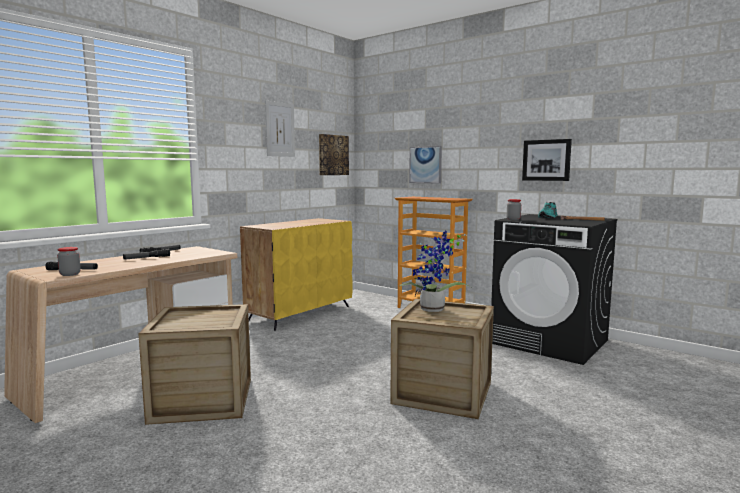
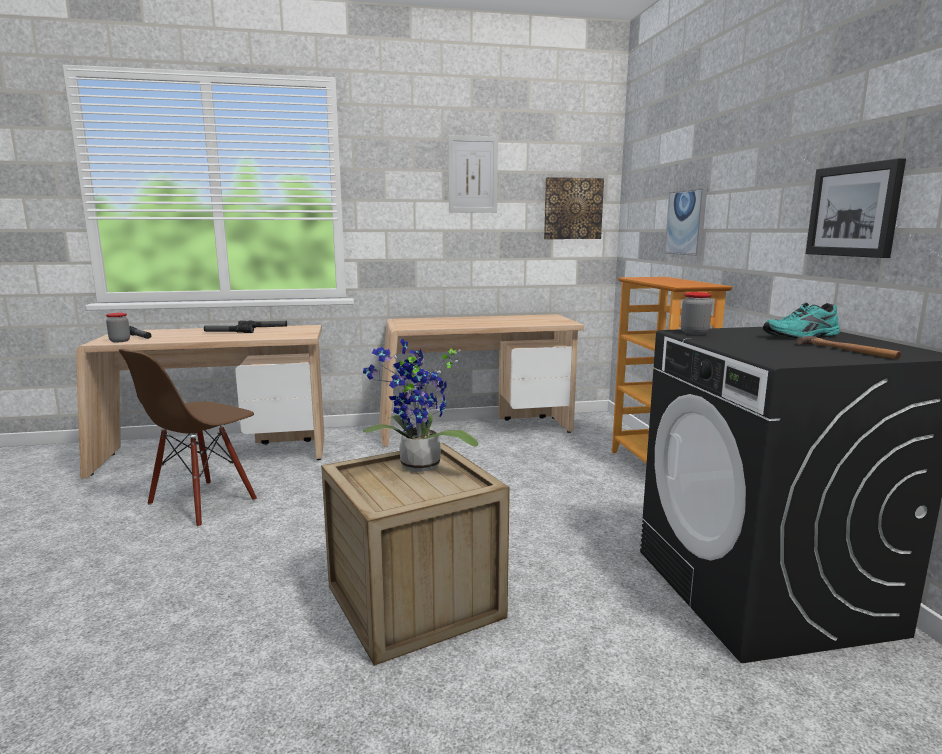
camera: 40 degrees right, 5 degrees up
(203, 400) = (202, 503): crate -> brown chair
(300, 314) = (476, 430): yellow cabinet -> beige desk

